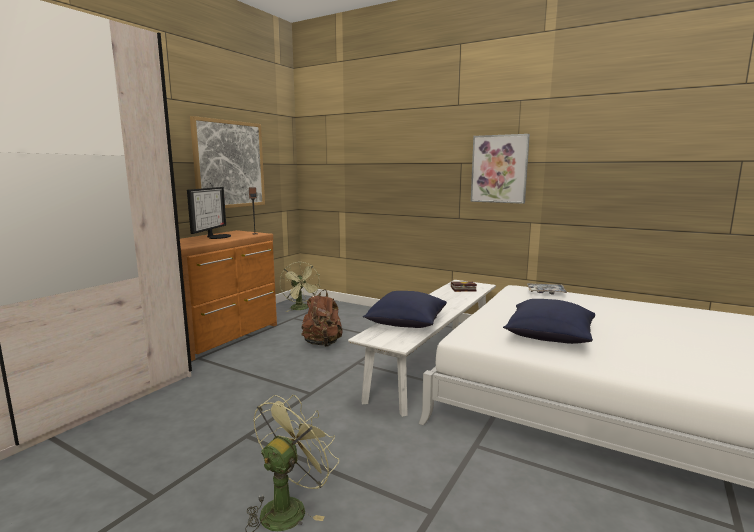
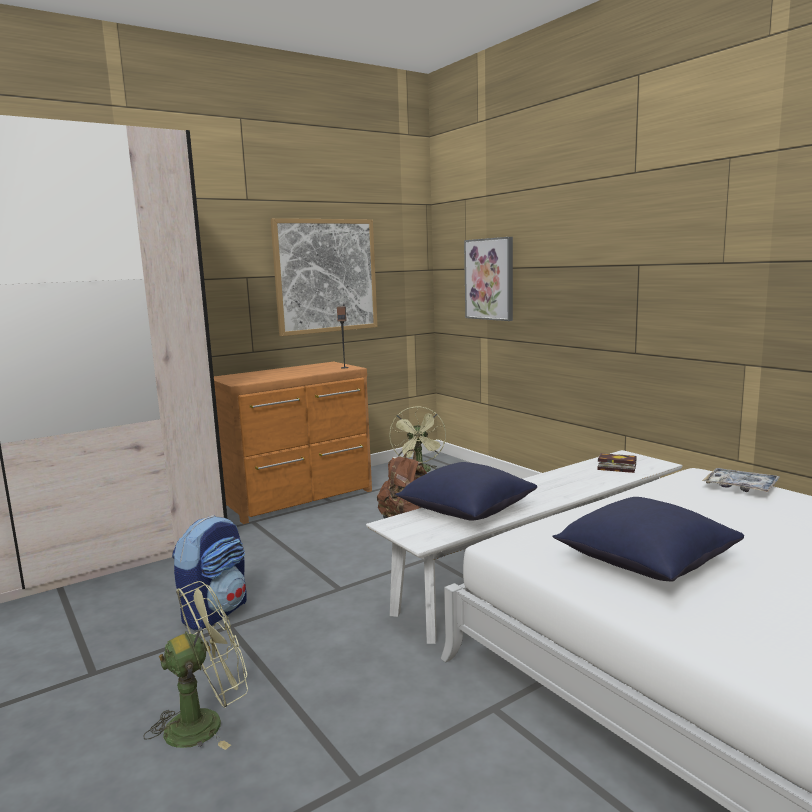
camera: 25 degrees right, 0 degrees up
(217, 236) = (295, 370): monitor -> none
(225, 428) = (215, 612): none -> backpack
(499, 169) = (694, 274): picture -> picture (489, 279)

